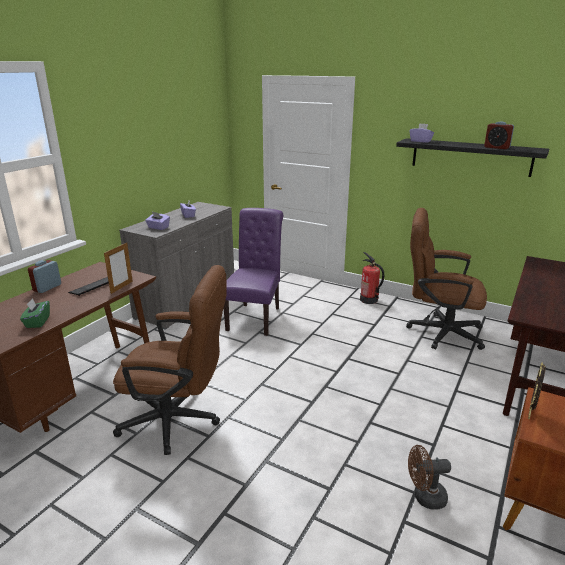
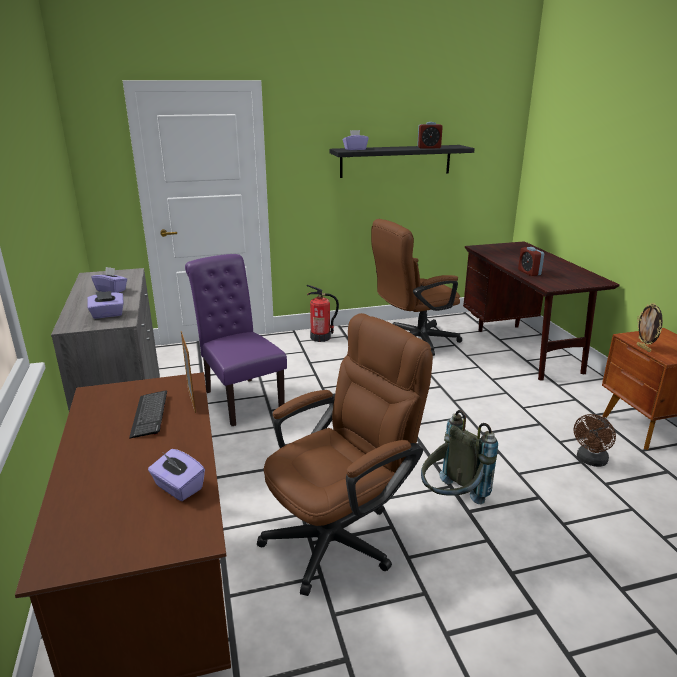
camera: 45 degrees left, 0 degrees up
(37, 322) = (178, 487): green tissue box -> purple tissue box
(47, 287) = (77, 448): alarm clock -> alarm clock (529, 272)
(267, 447) = (451, 500): none -> grey backpack

